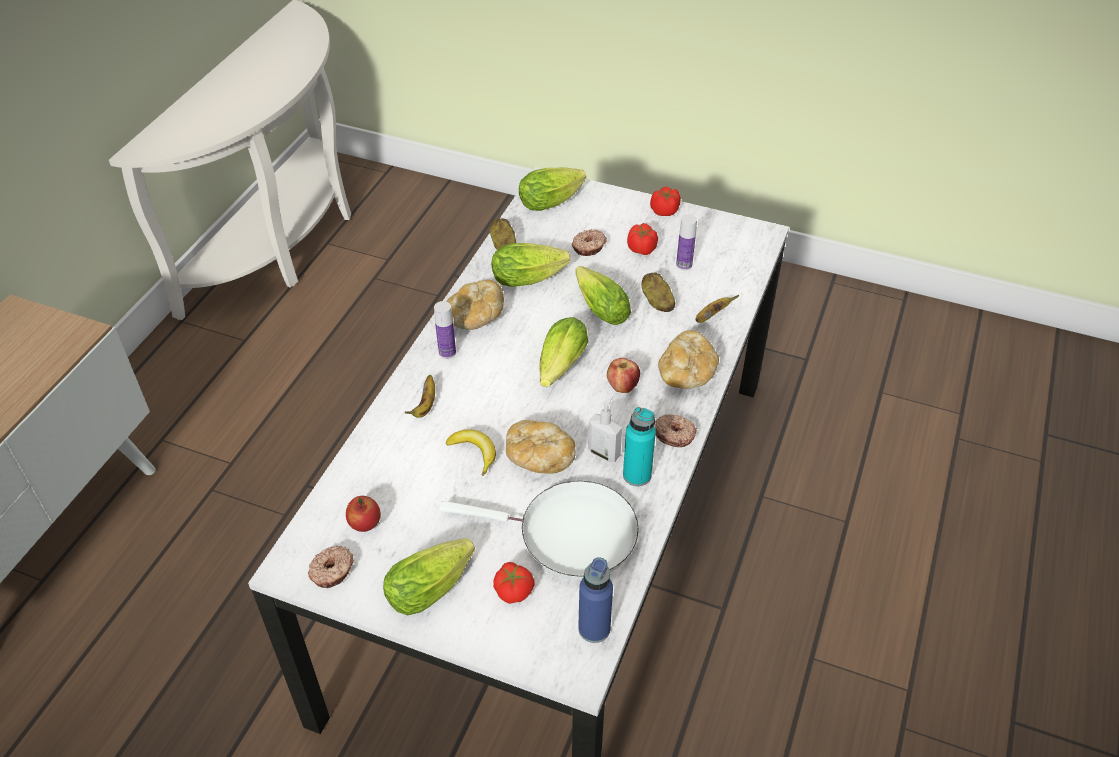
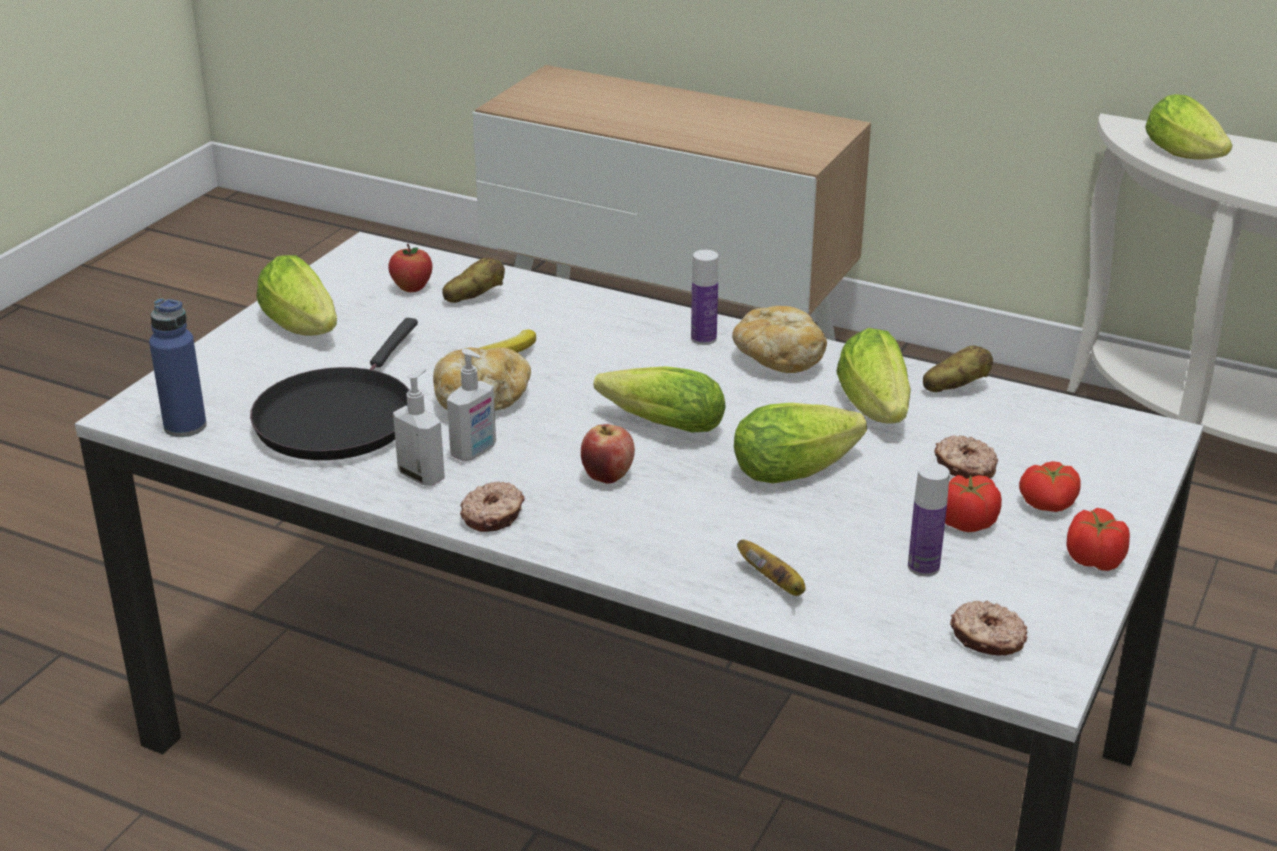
camera: 95 degrees right, 15 degrees down
(332, 571) = (352, 272): donut -> donut (987, 639)
(425, 405) = (600, 323): banana -> none
(514, 590) = (271, 376): tomato -> tomato (1048, 504)
(553, 200) = (1100, 439): lettuce -> lettuce (1187, 155)
(570, 534) = (339, 417): white frying pan -> black frying pan
(637, 475) = (422, 476): turquoise bottle -> soap dispenser
(657, 302) = (814, 527): potato -> potato (474, 297)
(686, 373) = (628, 541): bread -> none

